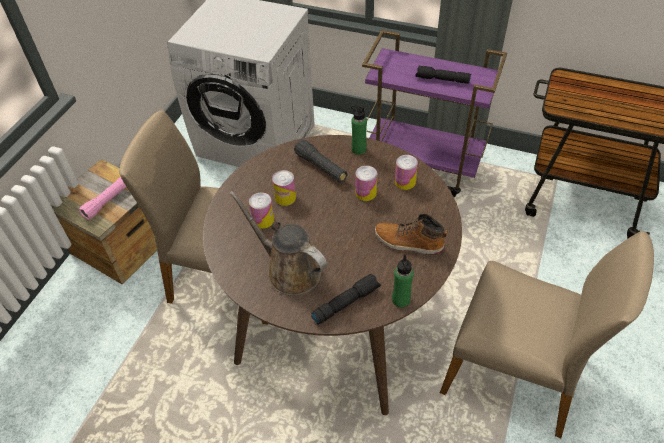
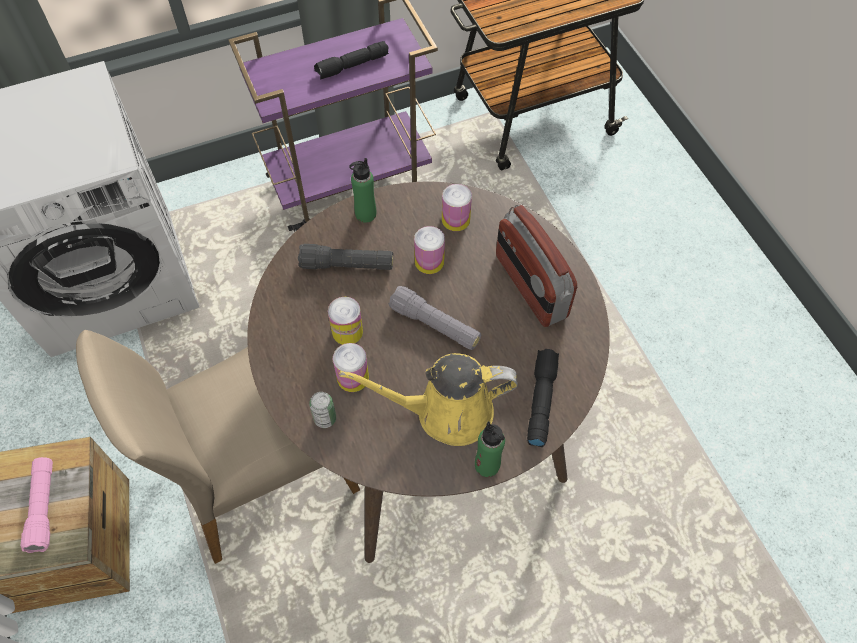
camera: 45 degrees left, 10 degrees up
(229, 229) = (325, 418): none -> can
(289, 270) = (446, 412): brown watering can -> yellow watering can
(332, 225) = (435, 325): none -> grey flashlight
(401, 300) = (587, 354): green bottle -> green bottle (487, 465)
(408, 242) = (530, 286): boot -> radio
(514, 372) = (632, 343): beige chair -> none

